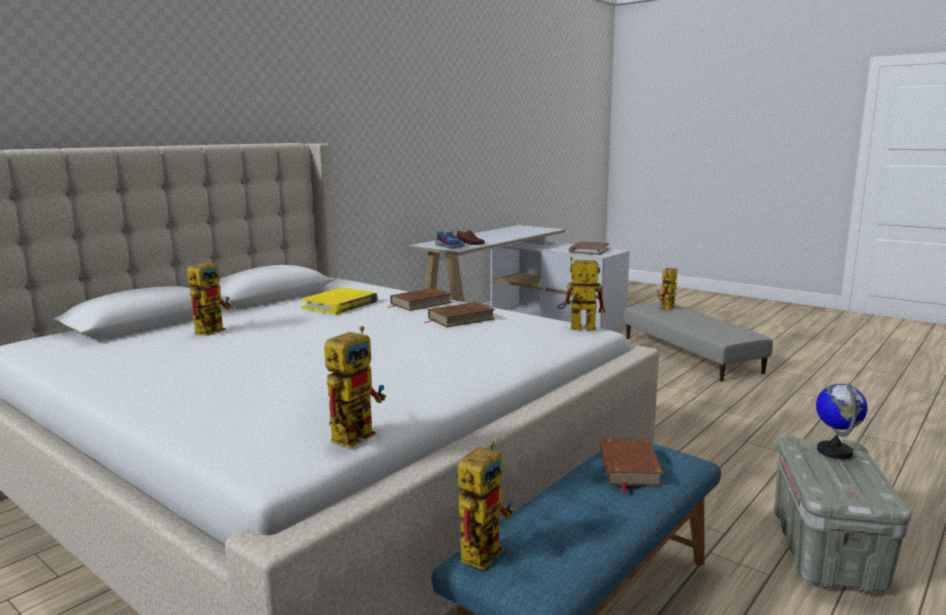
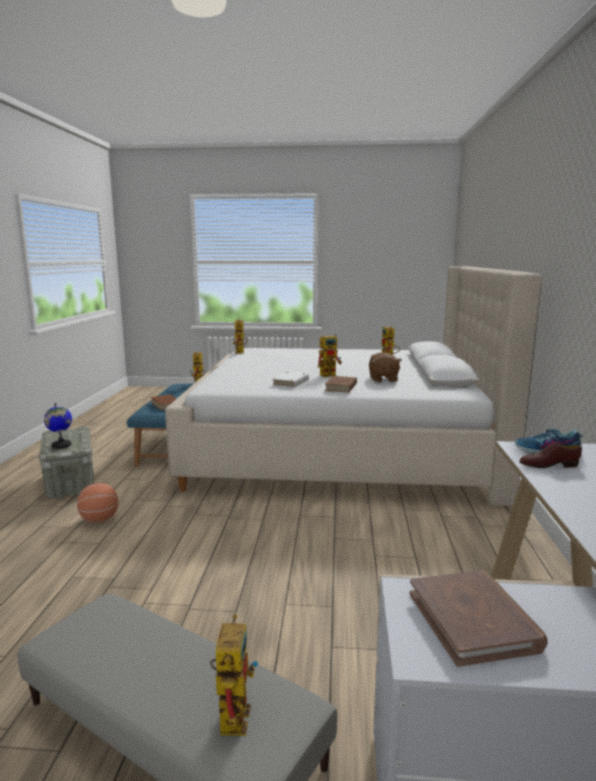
camera: 145 degrees right, 0 degrees up
(340, 305) = (383, 379): yellow book -> brown plush toy
(461, 319) = (291, 382): brown book -> white book
(576, 328) = (216, 388): toy robot -> toy robot (330, 374)
(752, 467) = (99, 520): none -> basketball

